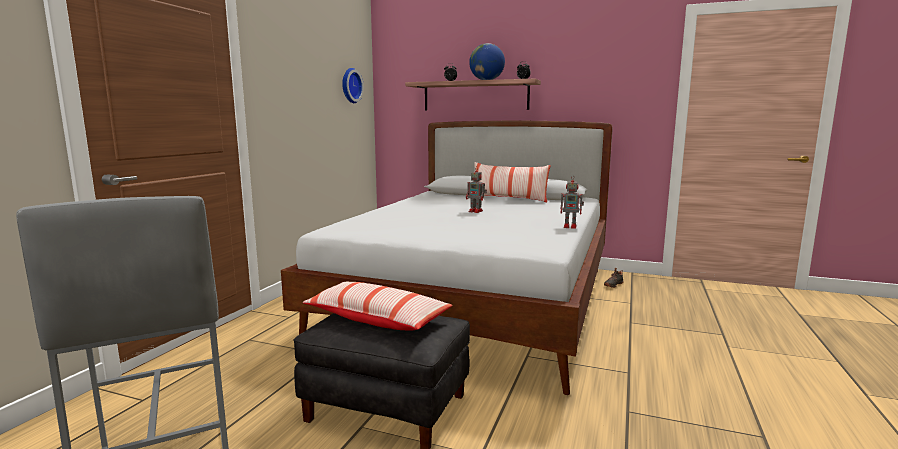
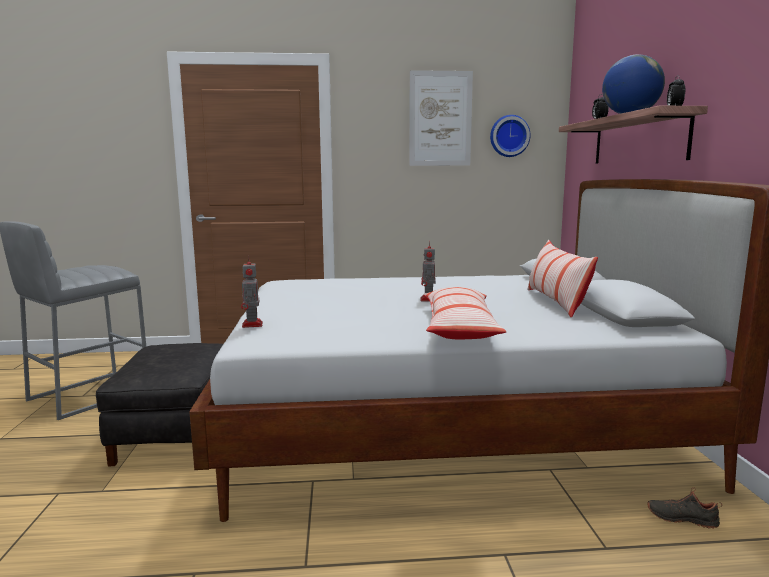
camera: 65 degrees right, 0 degrees up
(314, 65) = (440, 119): none -> picture
(377, 319) = (177, 355): pillow -> pillow (459, 327)
(571, 226) = (399, 341): toy robot -> toy robot (252, 325)

